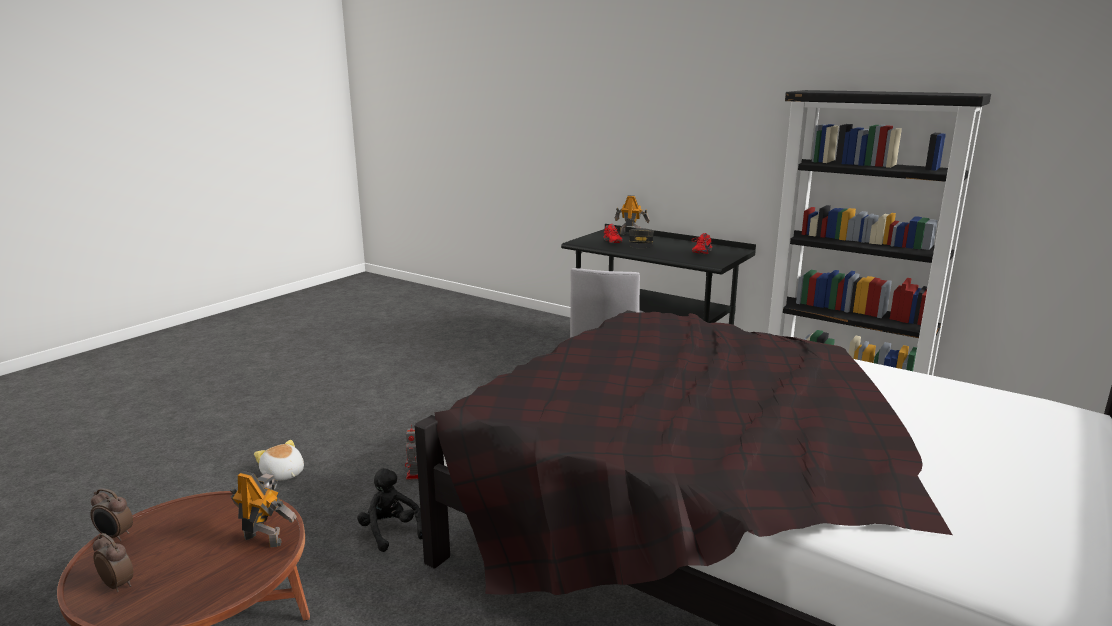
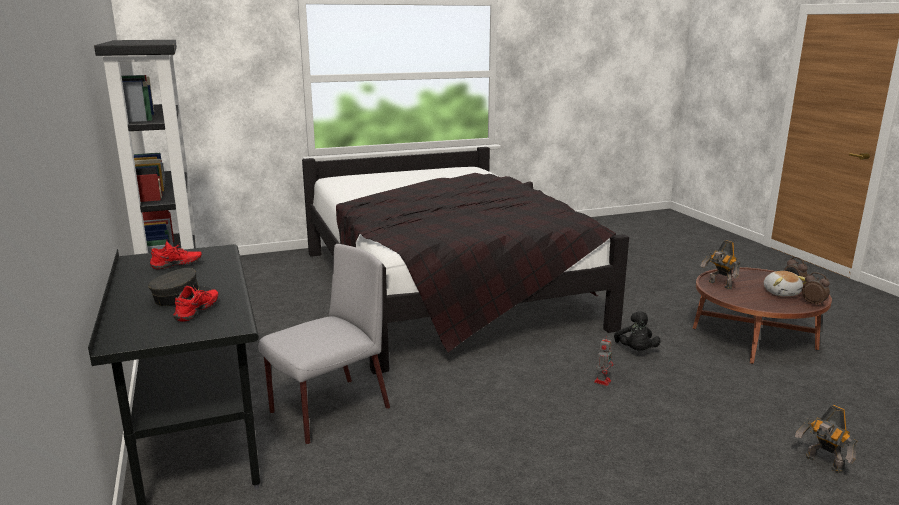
camera: 145 degrees left, 0 degrees up
(283, 474) = (725, 420): plush toy -> plush toy (781, 293)
(630, 234) = (117, 324): toy robot -> toy robot (822, 464)

